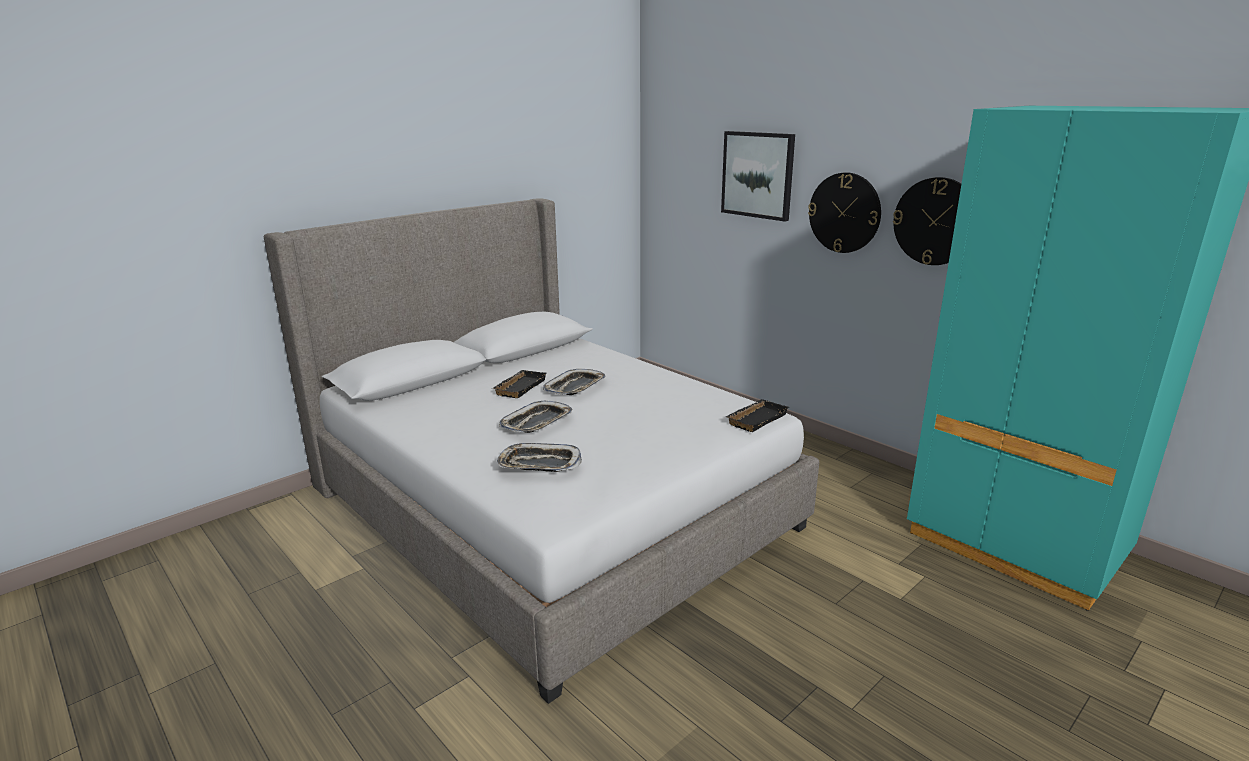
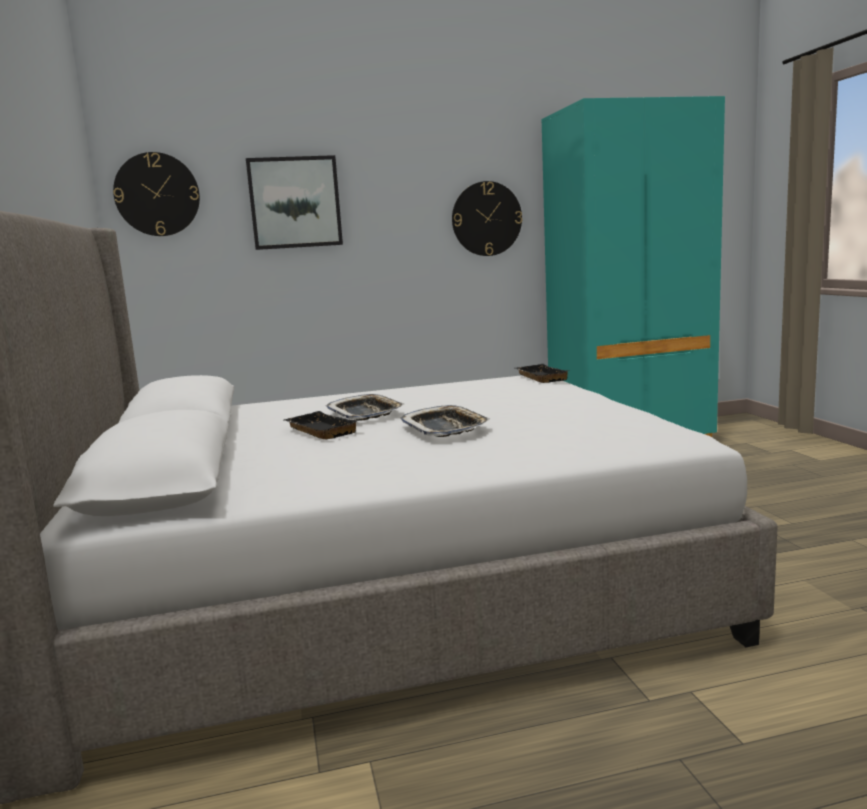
camera: 60 degrees left, 10 degrees down
(539, 464) = (563, 430): tray -> none
(844, 213) = (402, 226): wall clock -> wall clock (157, 194)

